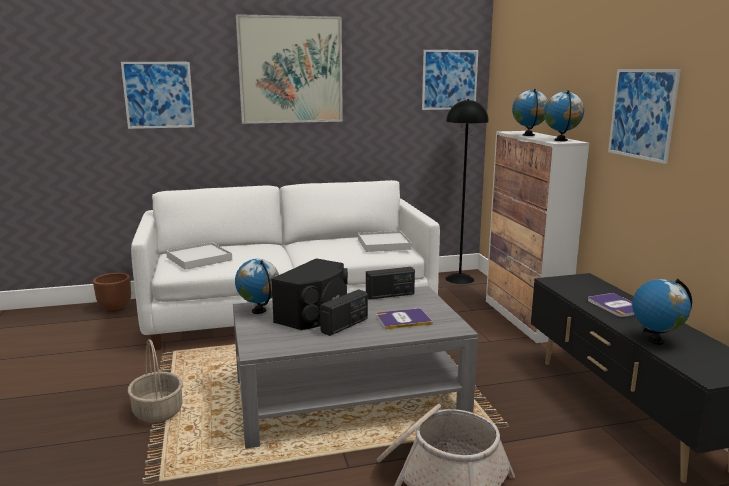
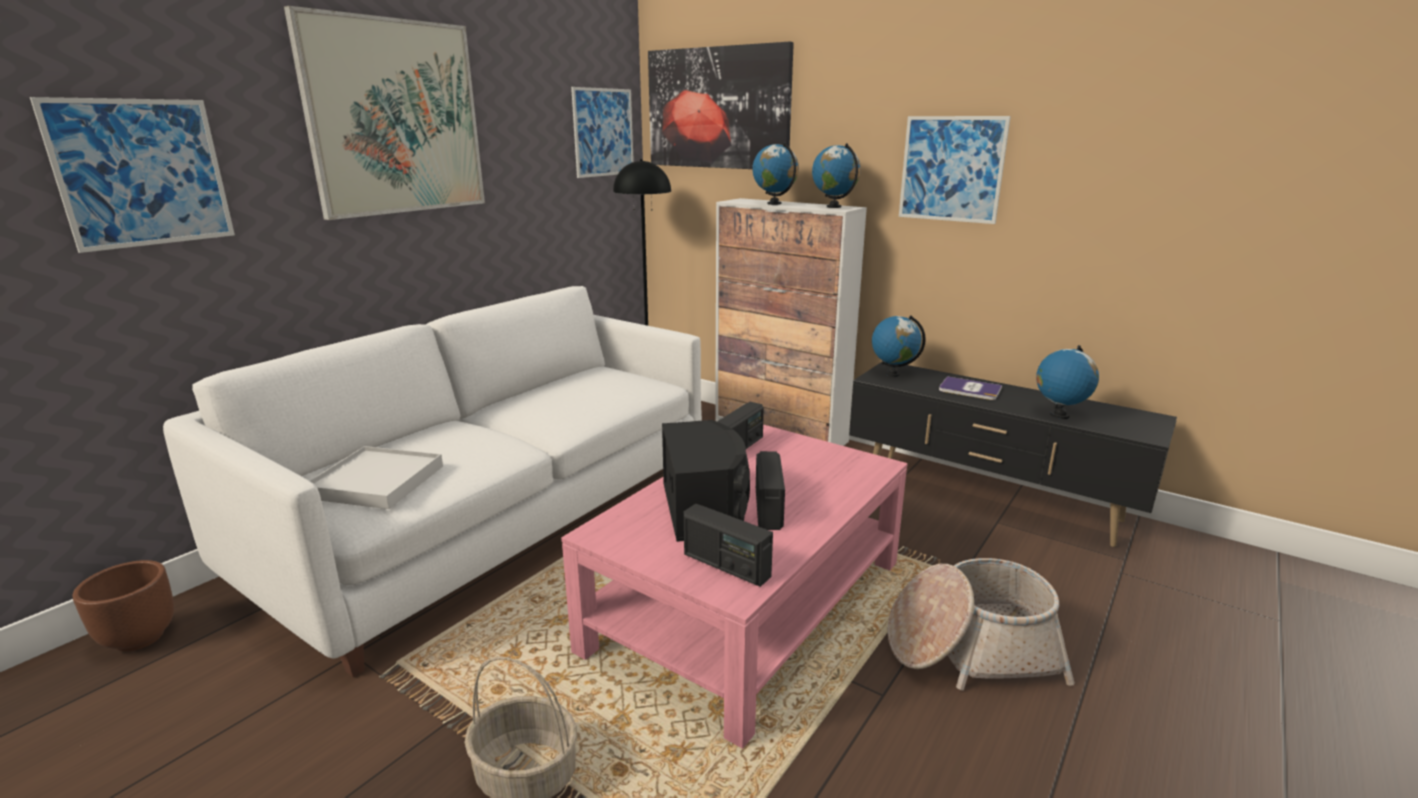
camera: 40 degrees left, 5 degrees up
(259, 311) = (624, 533): globe -> globe (893, 374)
(274, 339) = (726, 565): none -> radio
(349, 395) = (749, 603): grey coffee table -> pink coffee table
(383, 244) = (618, 381): white tray -> none
(403, 320) = (813, 474): book -> none
(522, 63) = (718, 108): none -> picture

